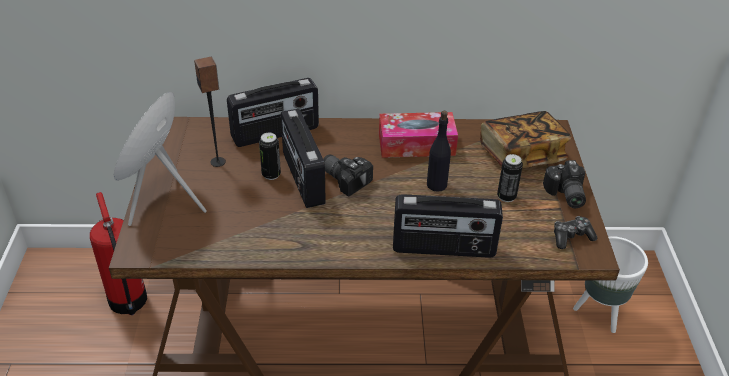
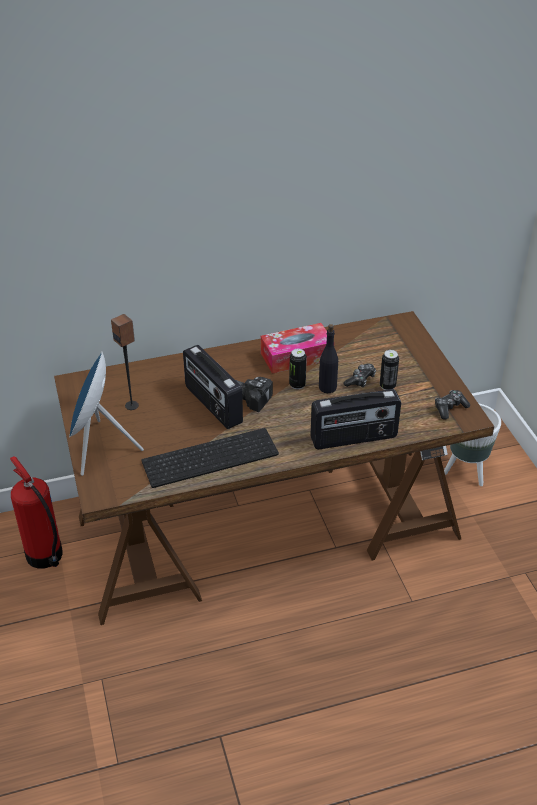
camera: 15 degrees left, 0 degrees up
(271, 174) = (184, 407): can -> can (297, 385)
(274, 234) = (211, 456): none -> keyboard
(275, 133) = (170, 370): radio -> none
(477, 184) = (360, 380): none -> game controller
(521, 154) = (386, 348): book -> none
(564, 195) = (433, 375): camera -> none

